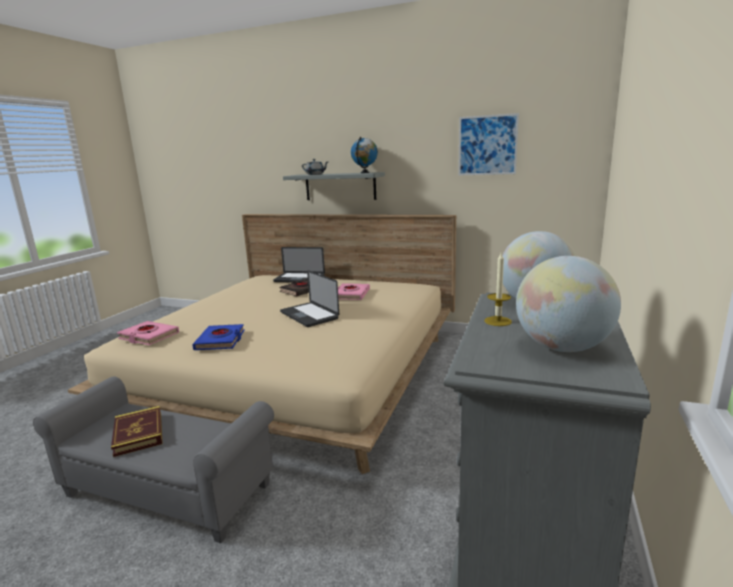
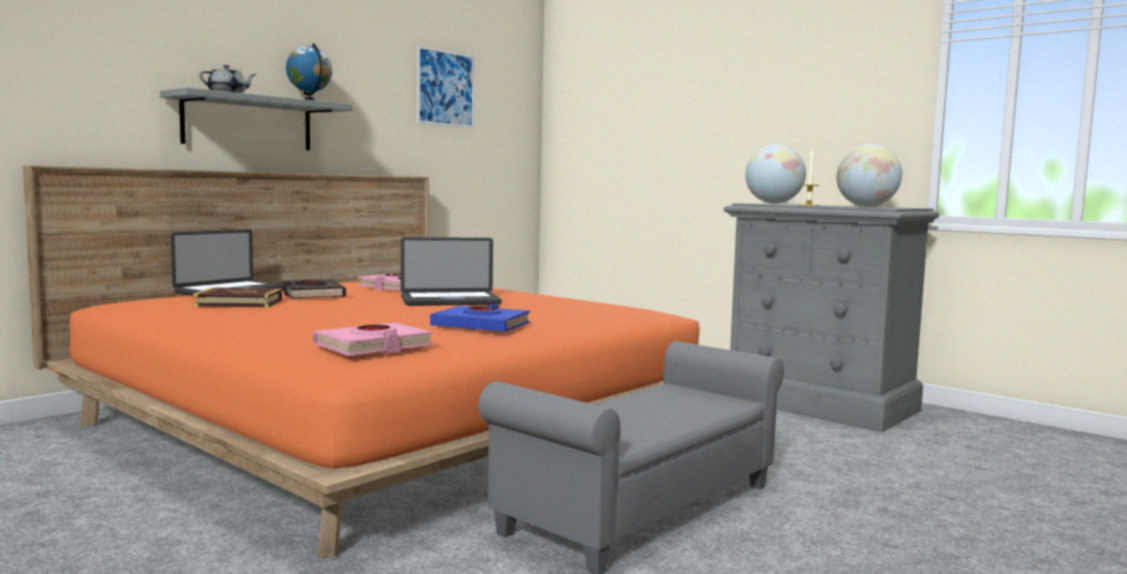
camera: 70 degrees left, 10 degrees down
(138, 434) = (633, 419): book -> book (239, 303)
(296, 373) = (390, 424): beige bed -> orange bed

